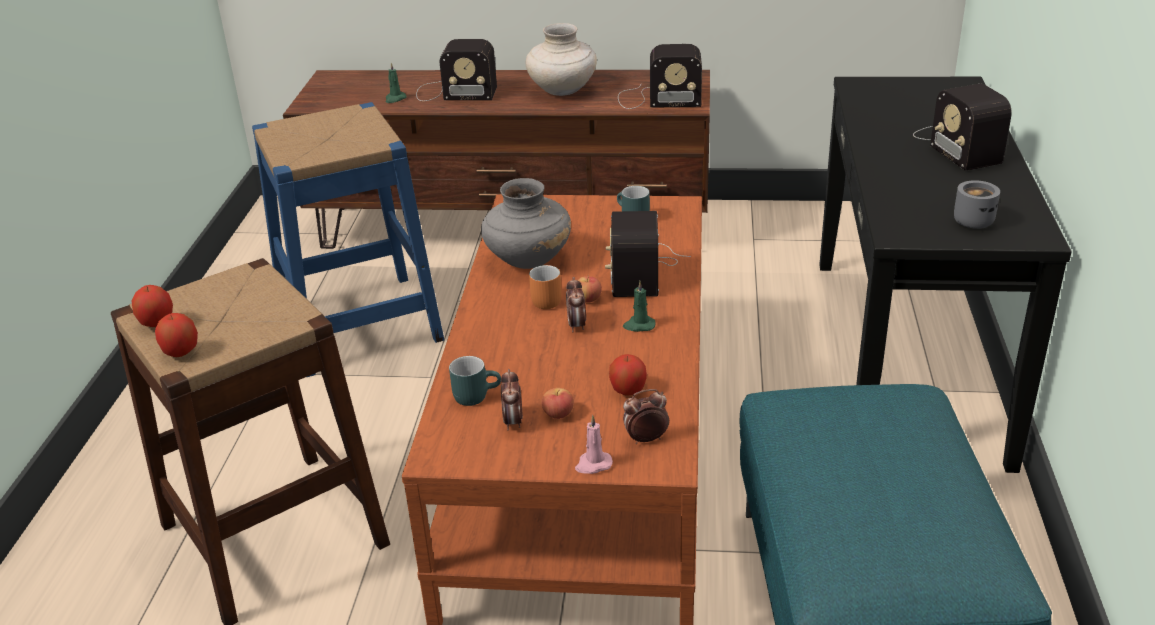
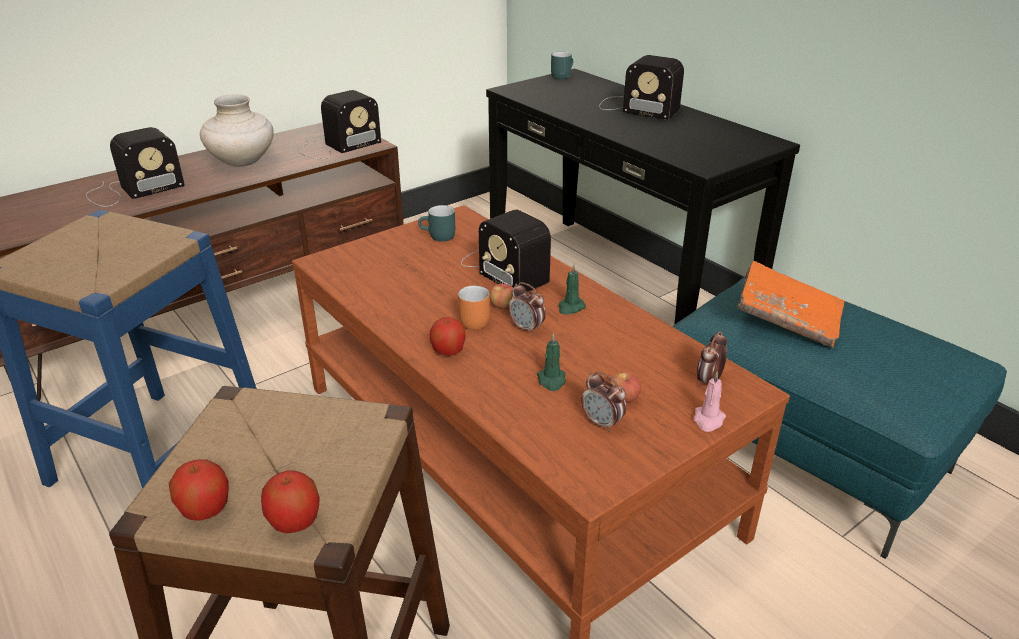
camera: 45 degrees left, 0 degrees up
(395, 99) = (73, 212): green candle -> green candle (551, 380)
(476, 395) = (538, 419): turquoise mug -> turquoise mug (561, 75)
(527, 259) = (405, 298): grey vase -> none
(628, 390) = (640, 355): apple -> apple (448, 351)
(839, 434) = (787, 319): none -> orange book
(973, 220) = (725, 144): grey mug -> none

